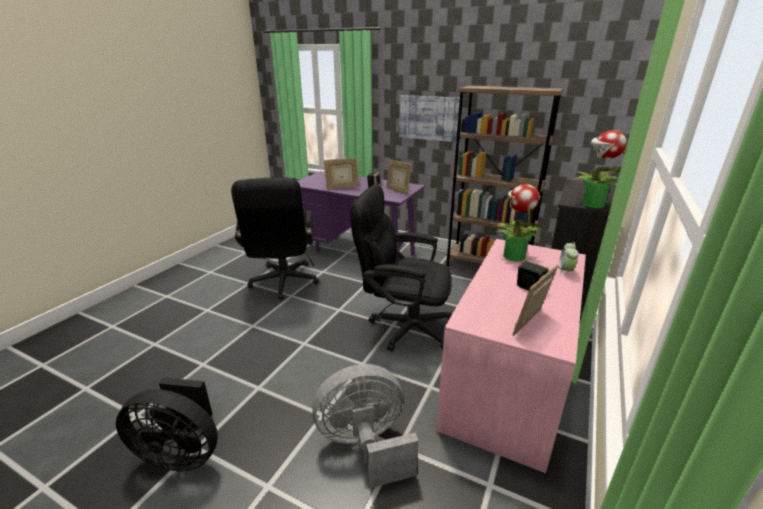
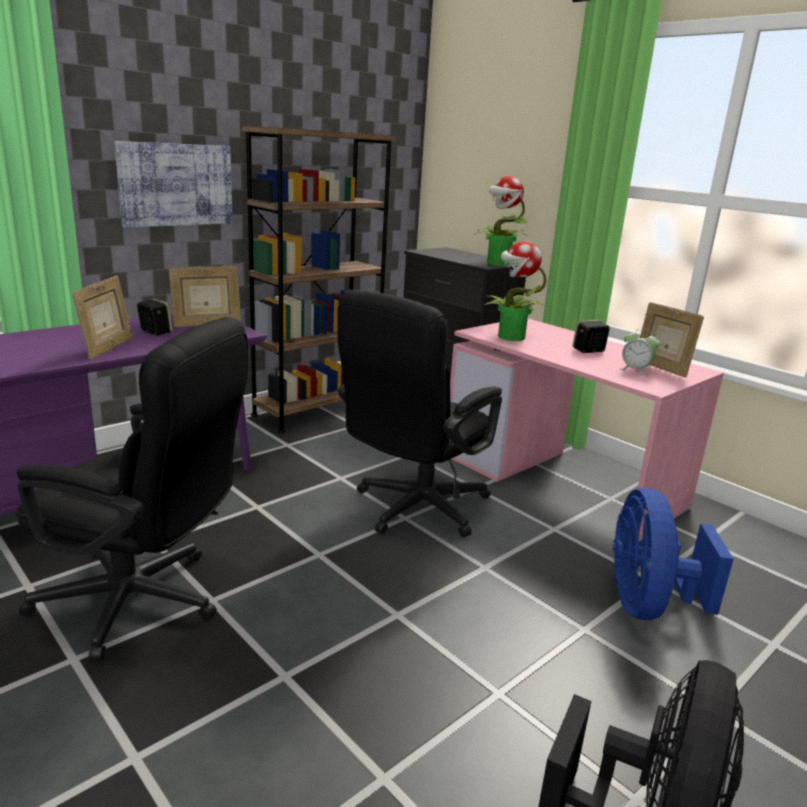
camera: 70 degrees left, 5 degrees down
(365, 445) = (647, 604): grey fan -> blue fan
(565, 271) = (558, 332): alarm clock -> alarm clock (635, 370)

